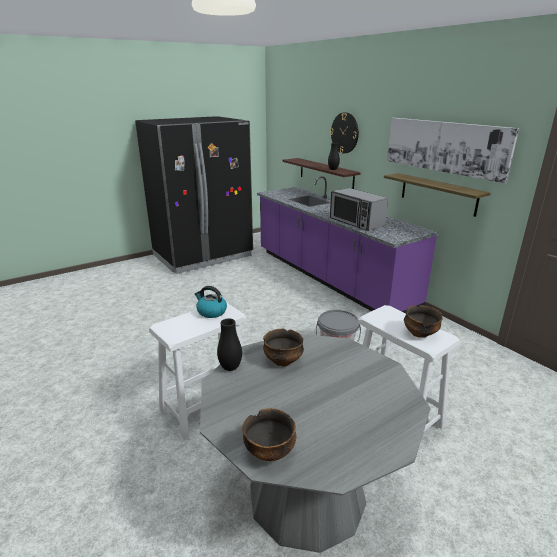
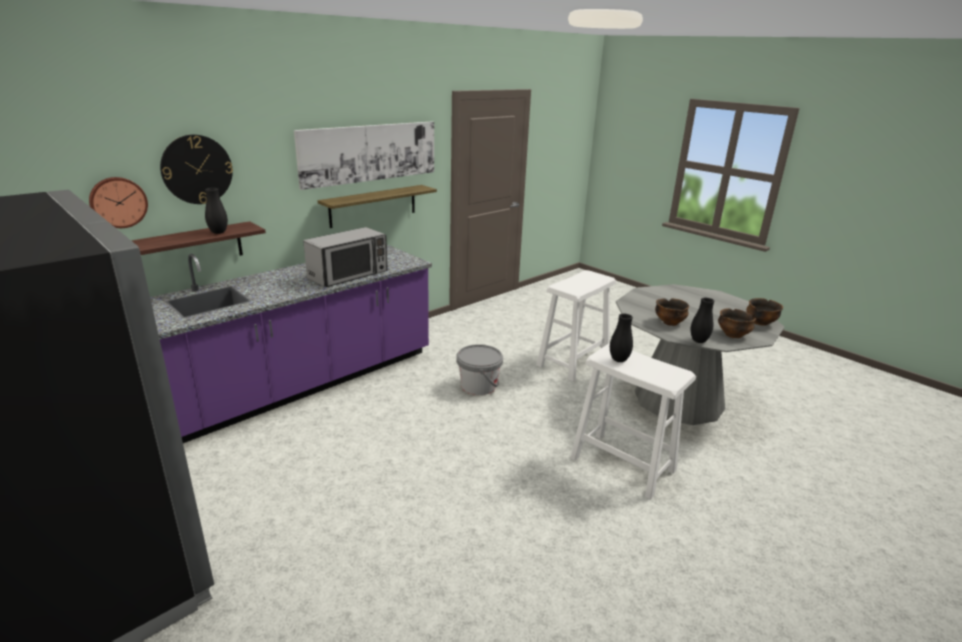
camera: 100 degrees left, 0 degrees up
(211, 312) = (619, 360): kettle -> black vase
(317, 142) = (118, 202): none -> wall clock
(420, 333) = (589, 279): bowl -> bowl (733, 335)

